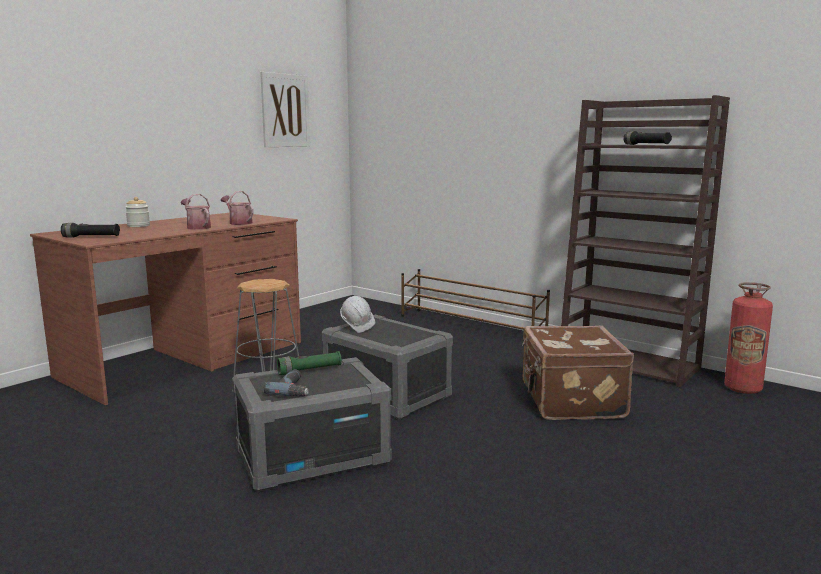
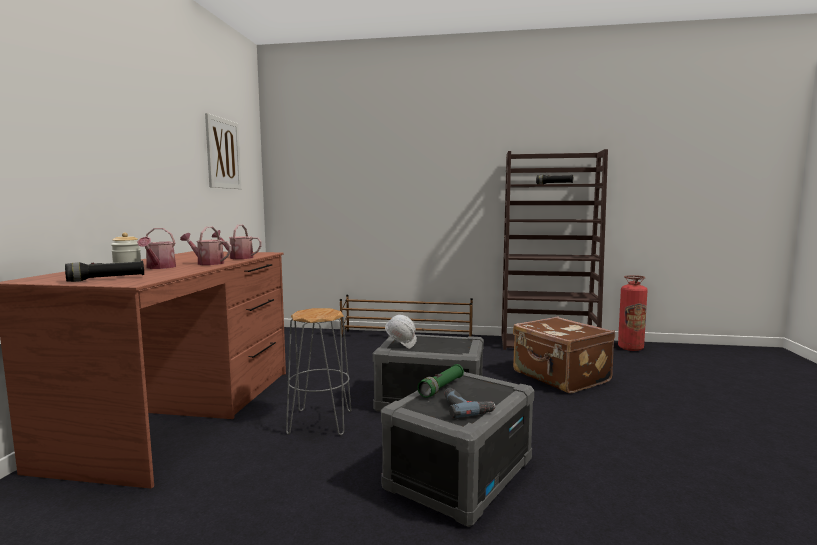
camera: 30 degrees left, 5 degrees down
(153, 229) = (159, 267): none -> watering can

